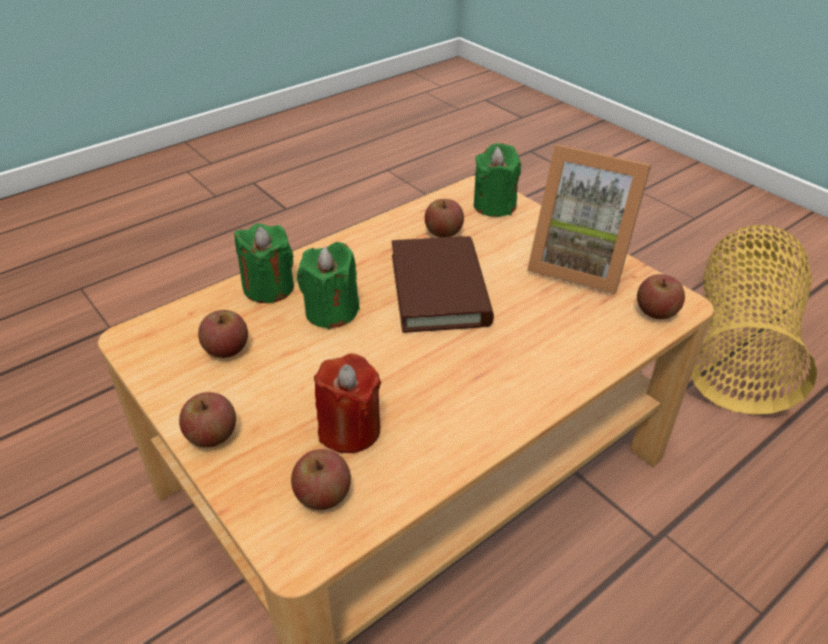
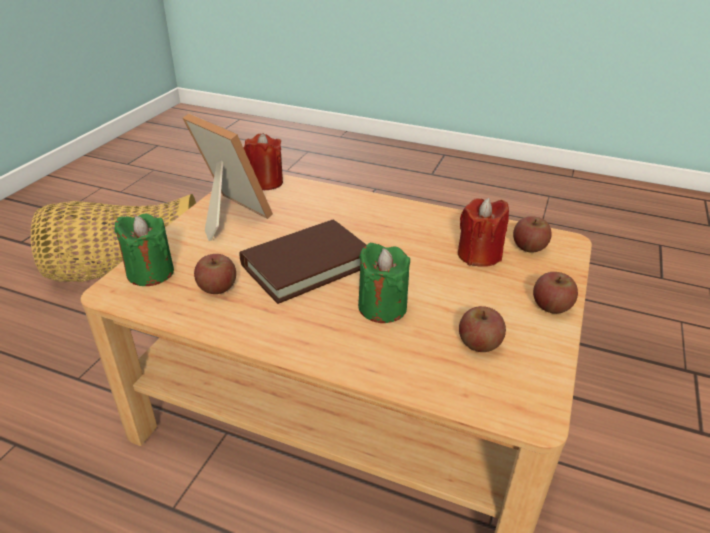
camera: 120 degrees left, 5 degrees down
(269, 288) = (385, 360): green candle -> none
(579, 264) = (227, 215): picture frame -> picture frame turned 45 degrees counterclockwise
(656, 311) = (265, 182): apple -> red candle

